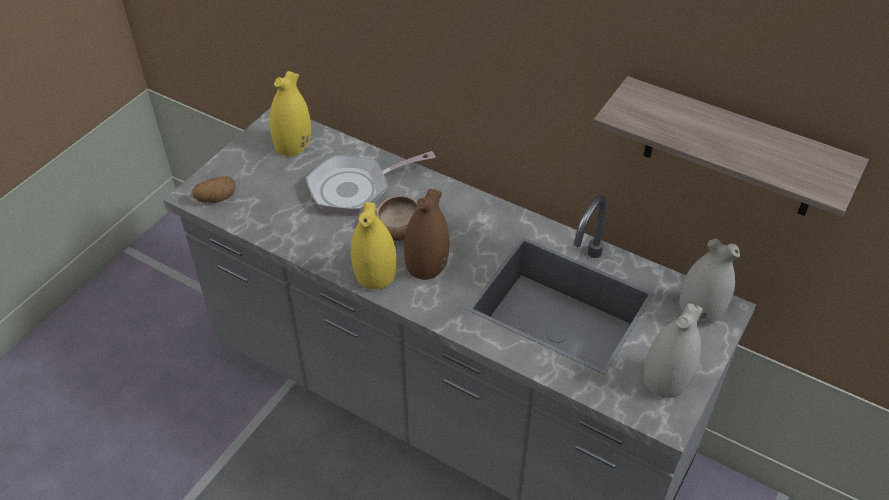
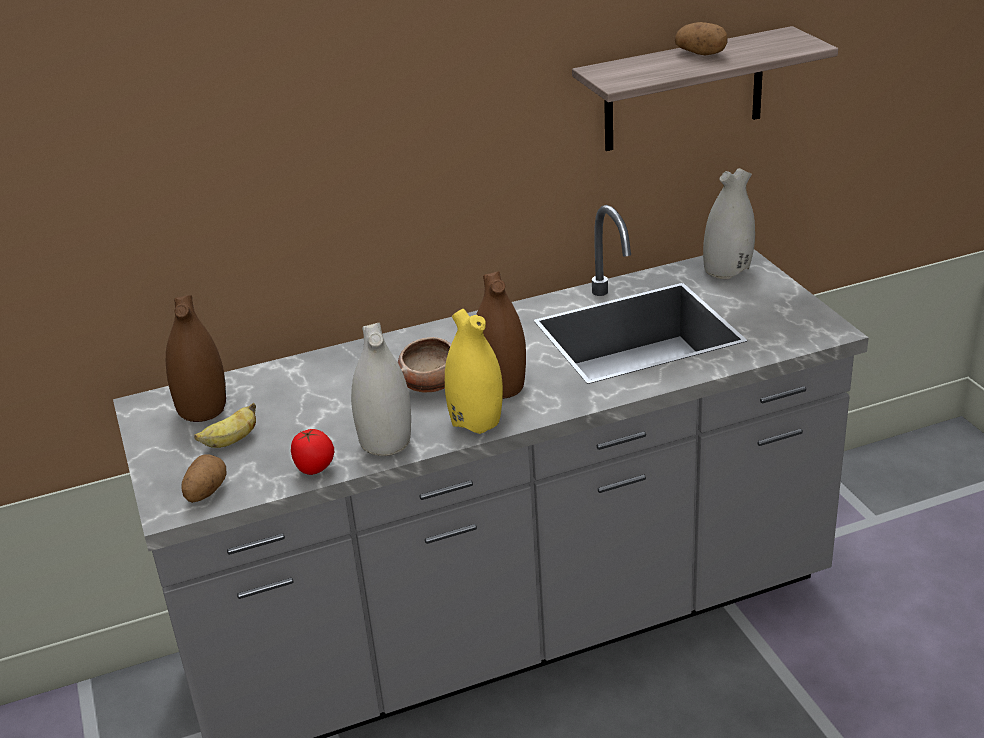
camera: 50 degrees left, 15 degrees down
(270, 178) = (231, 441): none -> banana
(271, 231) = (315, 468): none -> tomato
(293, 145) = (203, 408): yellow vase -> brown vase
(355, 188) = (331, 390): frying pan -> none
(666, 380) = (785, 314): white vase -> white vase (386, 441)
(734, 132) = (702, 53): none -> potato

